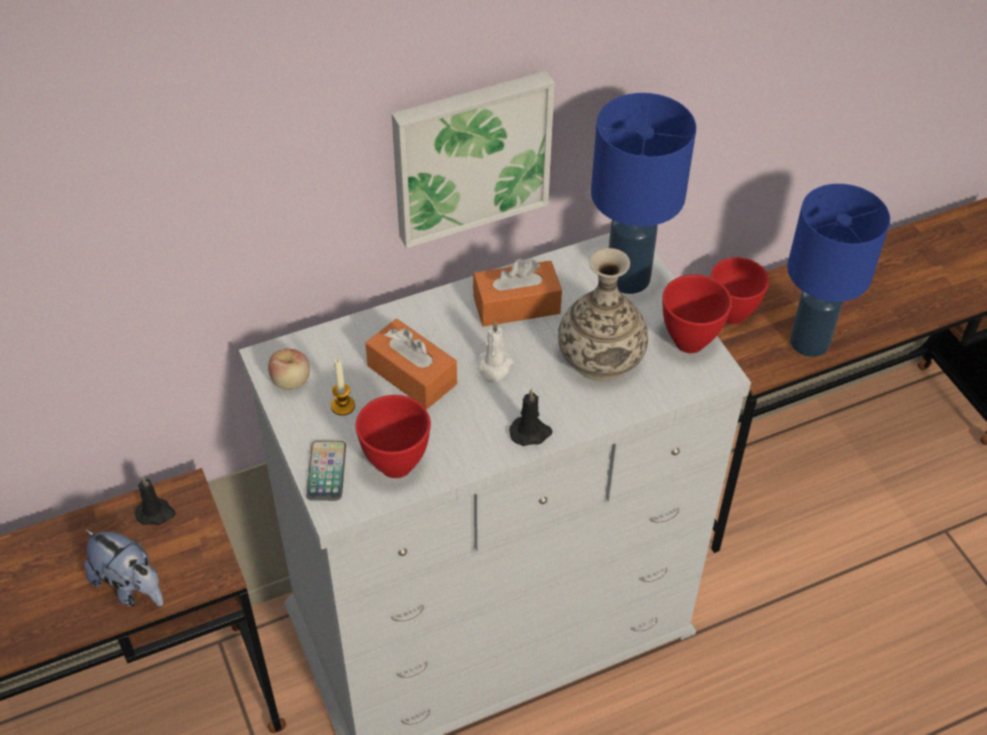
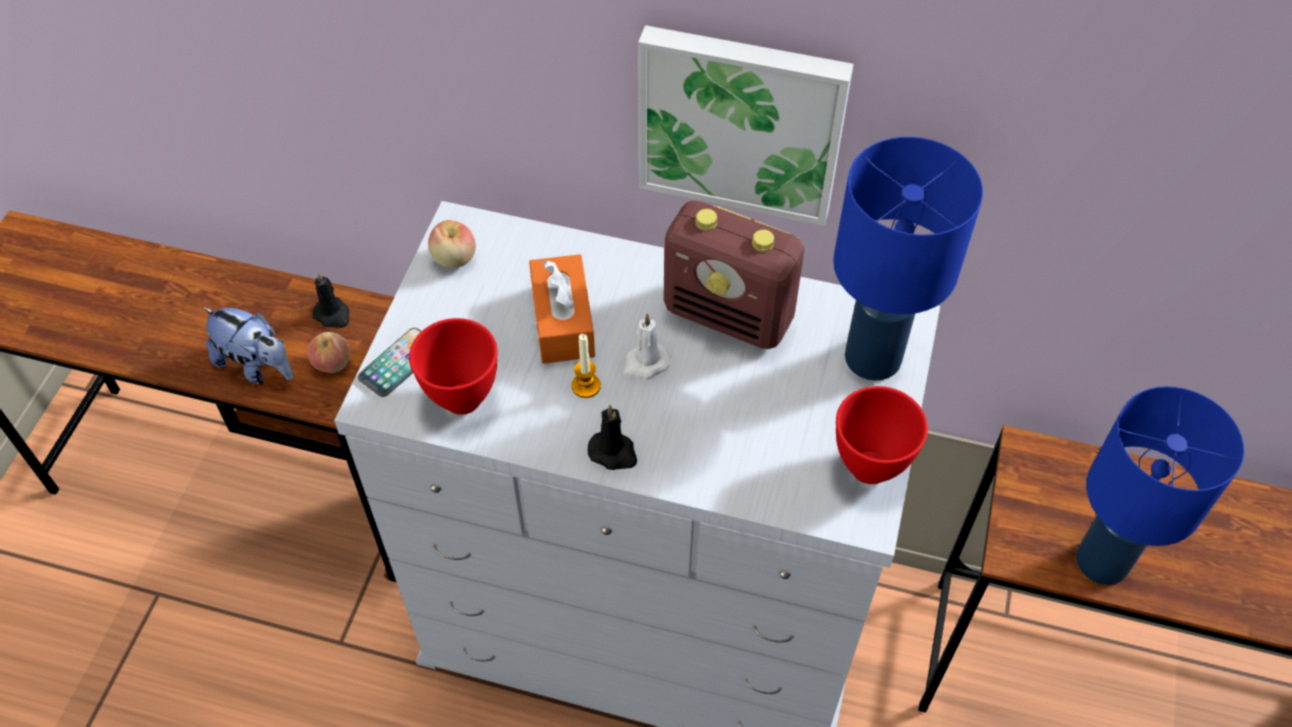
camera: 40 degrees right, 5 degrees up
(131, 586) = (257, 365): plush toy -> plush toy turned 45 degrees counterclockwise
(192, 546) = (332, 363): none -> apple
(343, 406) = (474, 311): candle -> candle (586, 386)
(516, 305) = (730, 315): orange tissue box -> radio
(600, 357) = (759, 422): vase -> none
(730, 315) = (1039, 474): red bowl -> none

